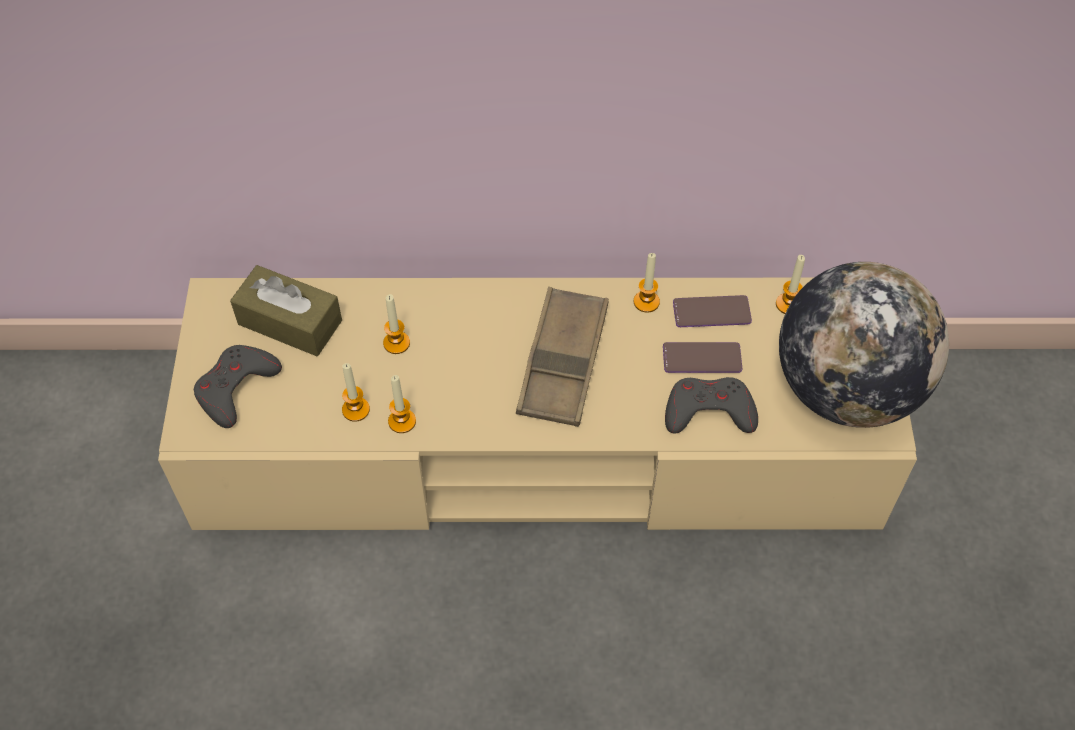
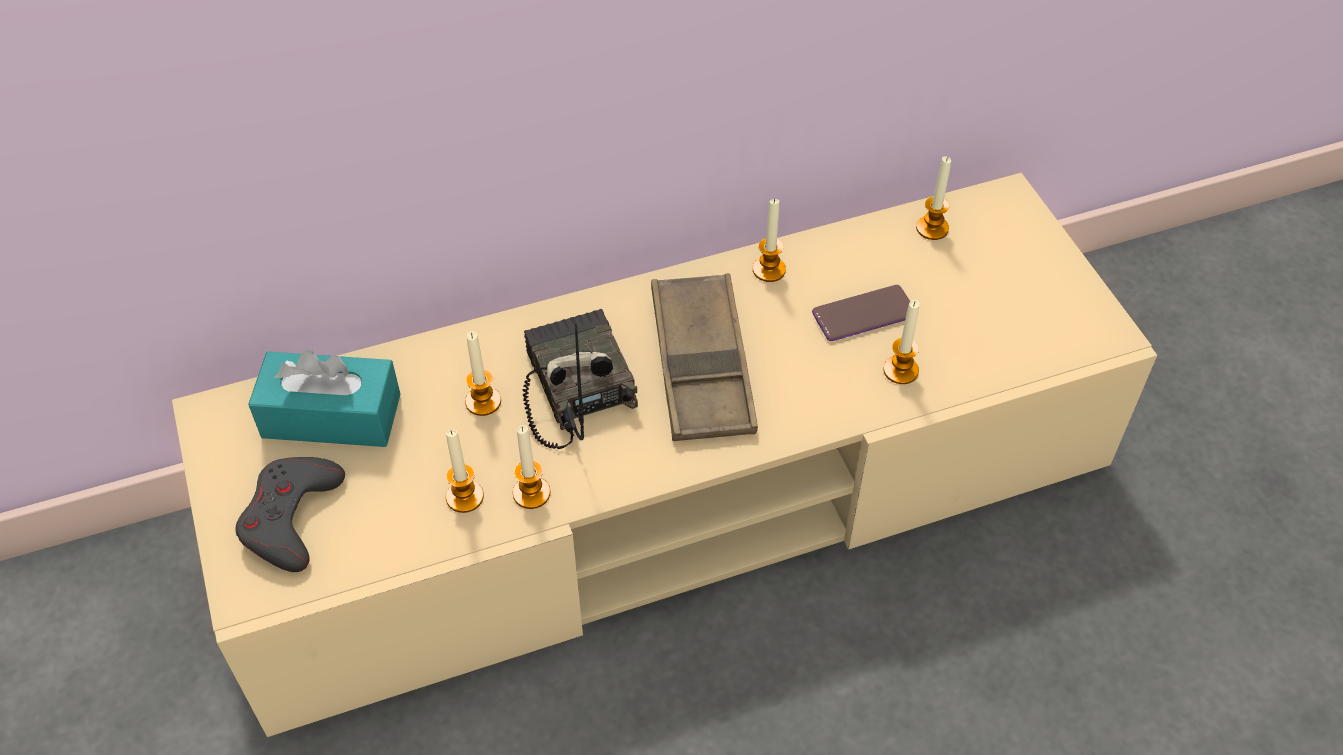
camera: 20 degrees left, 5 degrees down
(290, 322) = (331, 416): brown tissue box -> turquoise tissue box
(463, 351) = (573, 387): none -> radio
(708, 411) = (900, 370): grey game controller -> candle
(711, 312) = (850, 261): phone -> none
(846, 389) = (1042, 301): globe -> none

